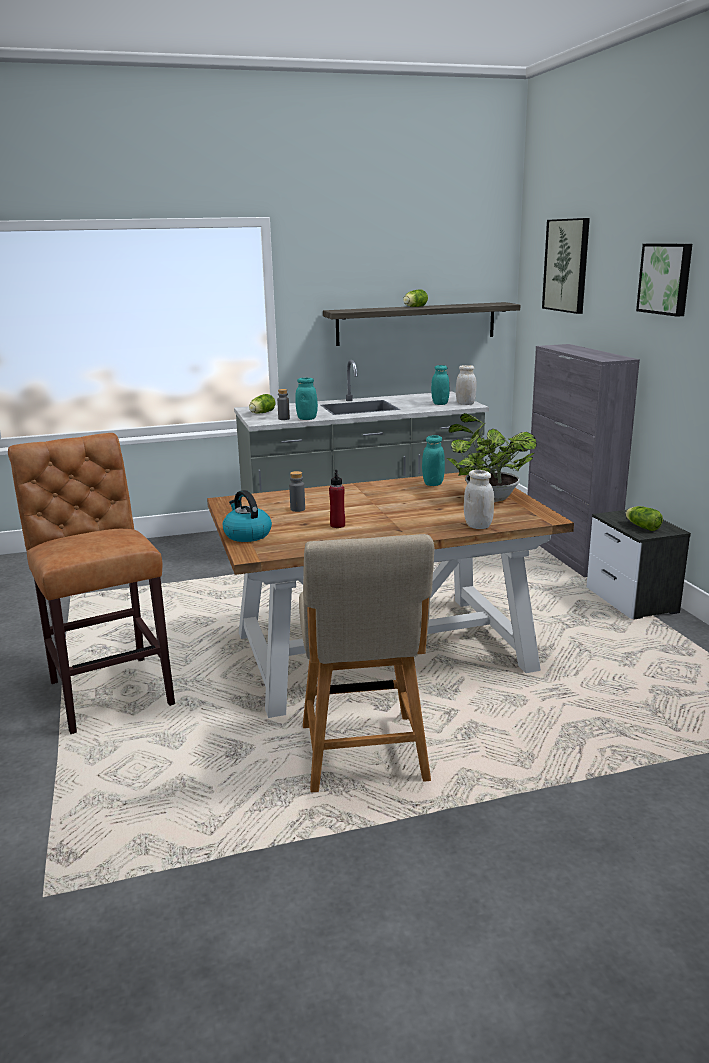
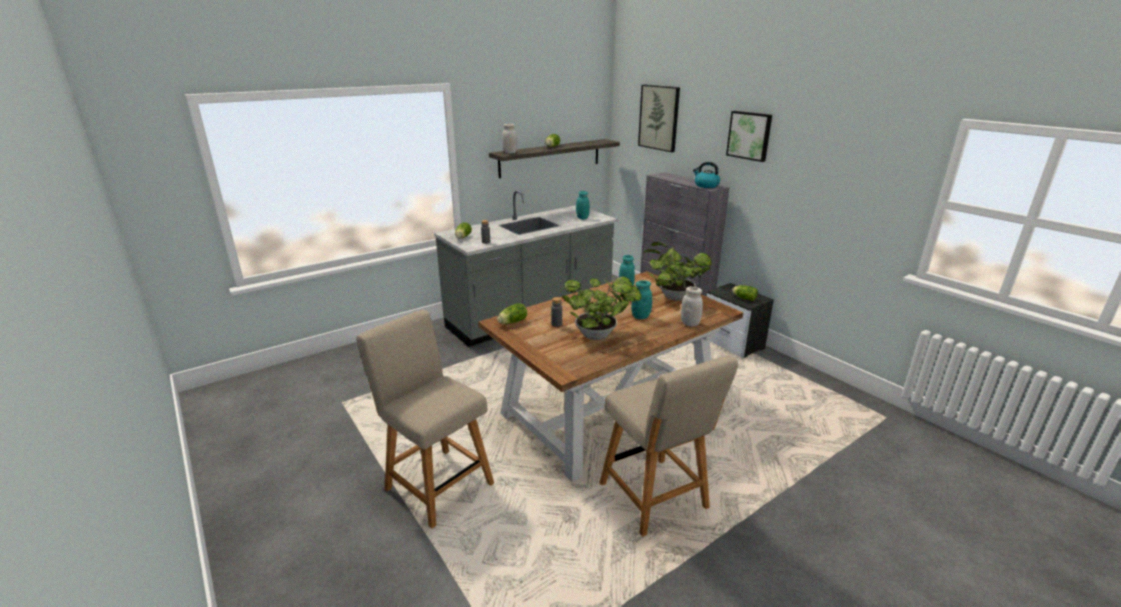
camera: 20 degrees left, 5 degrees up
(109, 689) = (436, 483): brown stool -> beige chair
(244, 502) = (511, 322): none -> lettuce
(247, 535) = (543, 354): kettle -> kettle (706, 185)
(307, 418) = (503, 240): turquoise jar -> turquoise jar (640, 316)
(337, 525) = (599, 336): red bottle -> potted plant
(465, 404) = (599, 217): white jar -> white jar (510, 152)

